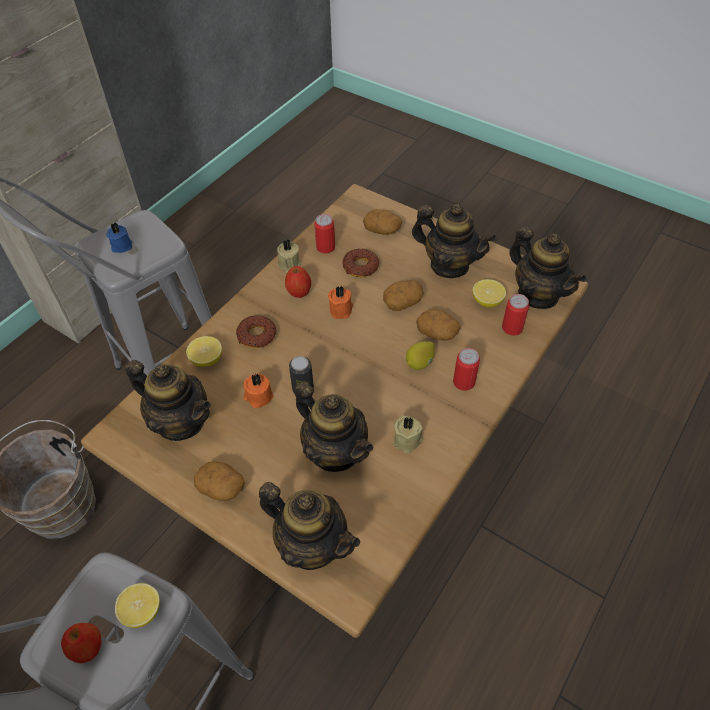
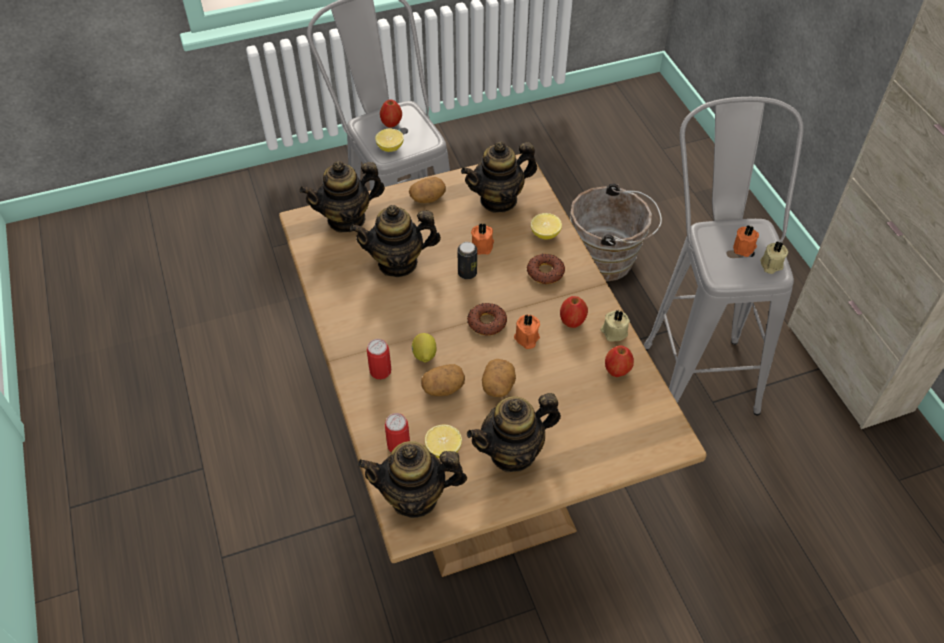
camera: 125 degrees right, 0 degrees up
(121, 245) = (744, 248): blue candle -> orange candle
(325, 247) = (617, 371): can -> apple
(360, 266) = (569, 382): donut -> donut (487, 322)
(382, 230) = (607, 431): potato -> none
(408, 440) = (366, 305): beige candle -> beige candle (770, 265)

